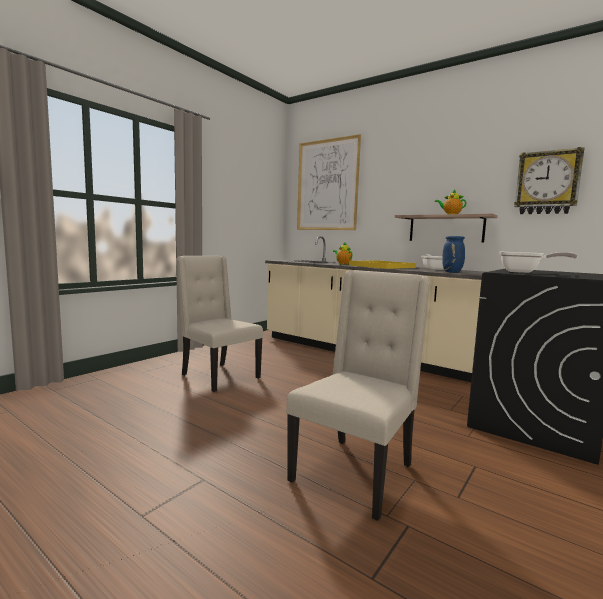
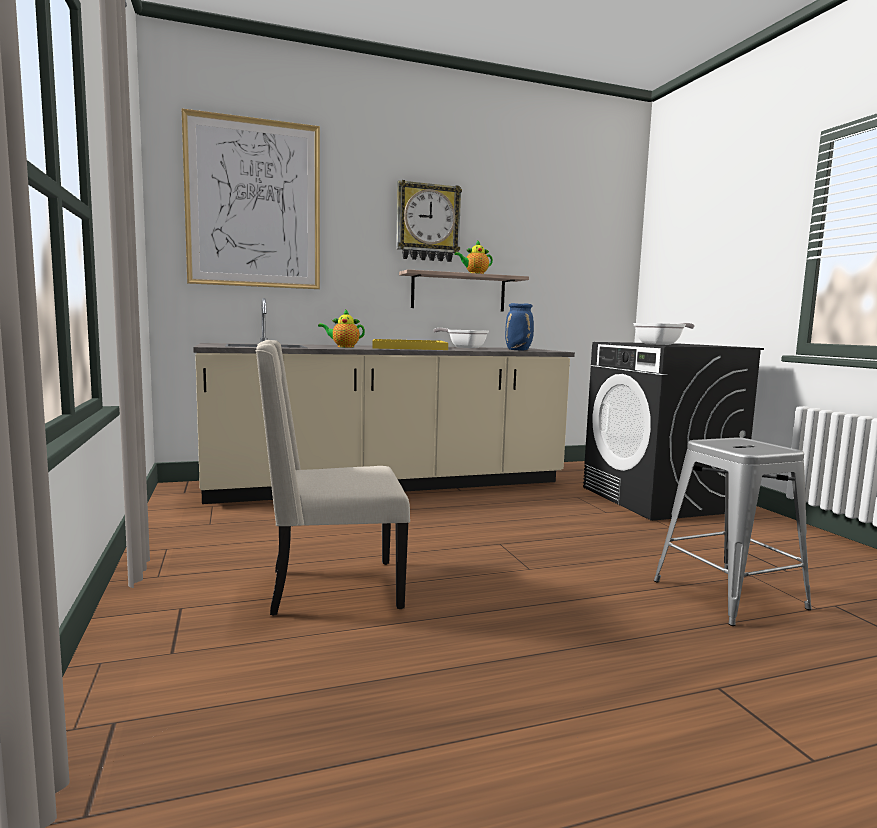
camera: 55 degrees left, 0 degrees up
(355, 472) = (729, 595): beige chair -> grey stool
(547, 183) = (560, 245): wall clock -> wall clock (427, 223)

